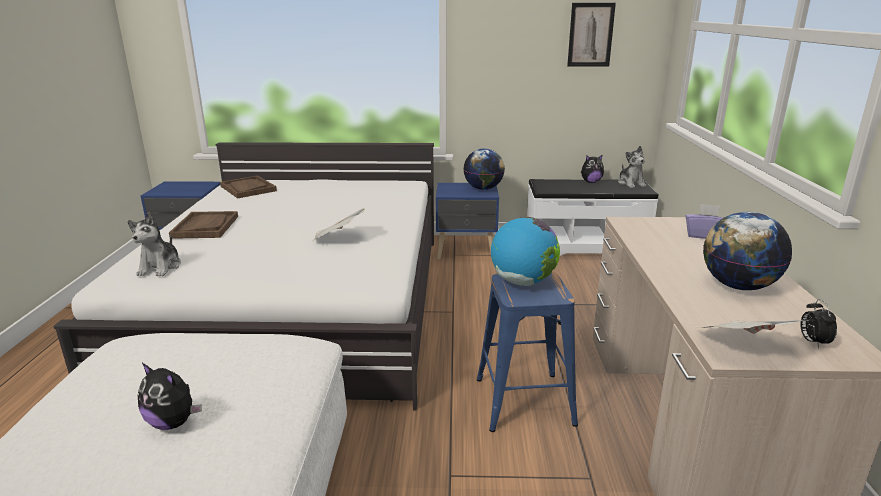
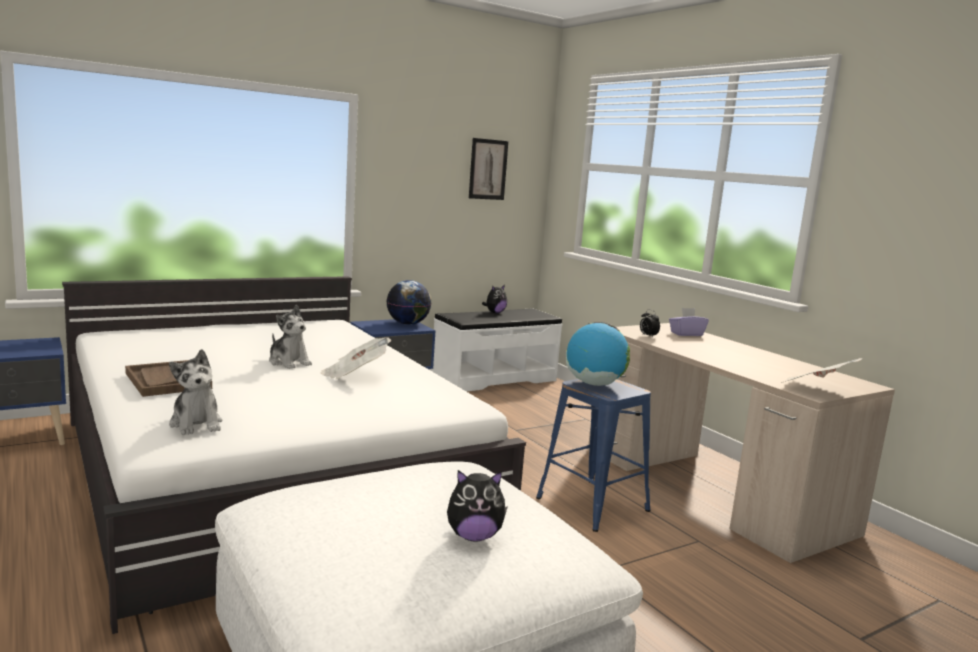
camera: 35 degrees left, 10 degrees down
(248, 188) = (138, 339): brown tray -> none
(631, 183) = (530, 312): plush toy -> plush toy (289, 362)
(738, 286) = (756, 360): globe -> none
(812, 342) = (839, 382): alarm clock -> alarm clock (647, 336)

